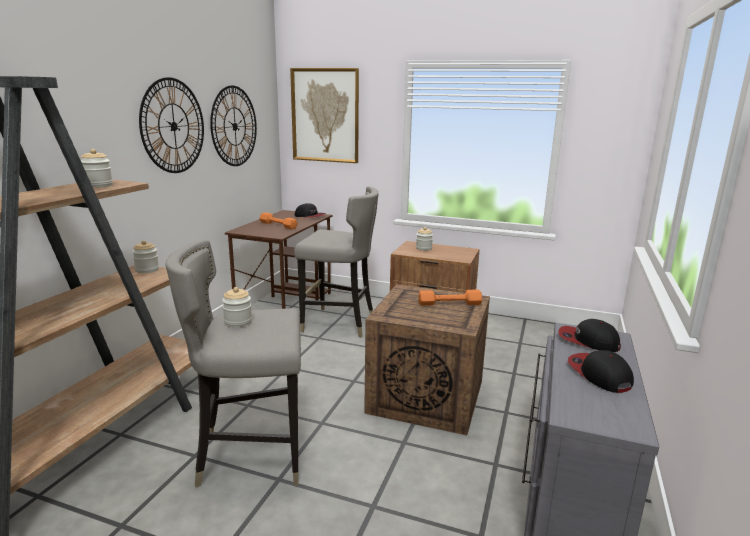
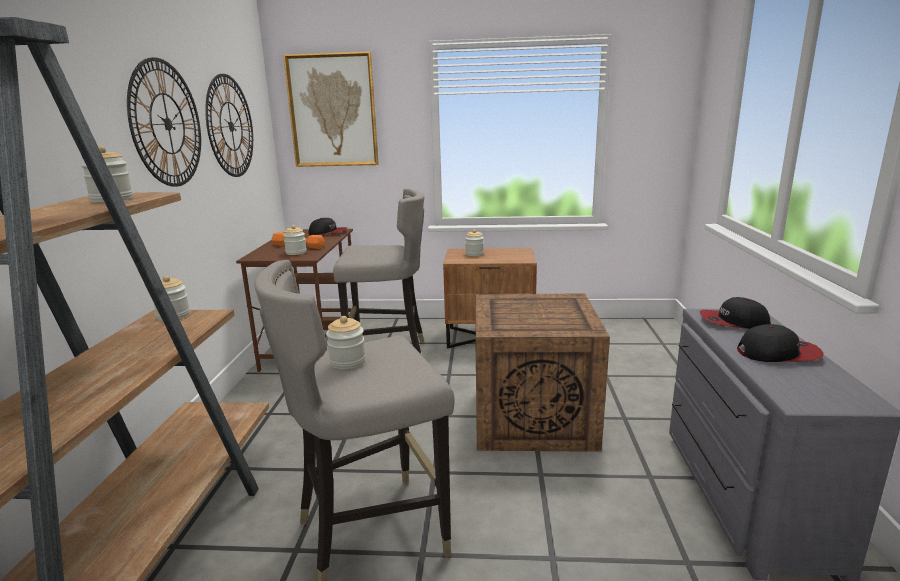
camera: 15 degrees left, 0 degrees up
(272, 230) = (296, 252): none -> jar
(449, 304) = (552, 307): orange dumbbell -> none
(599, 374) = (778, 353): cap -> cap turned 135 degrees clockwise

